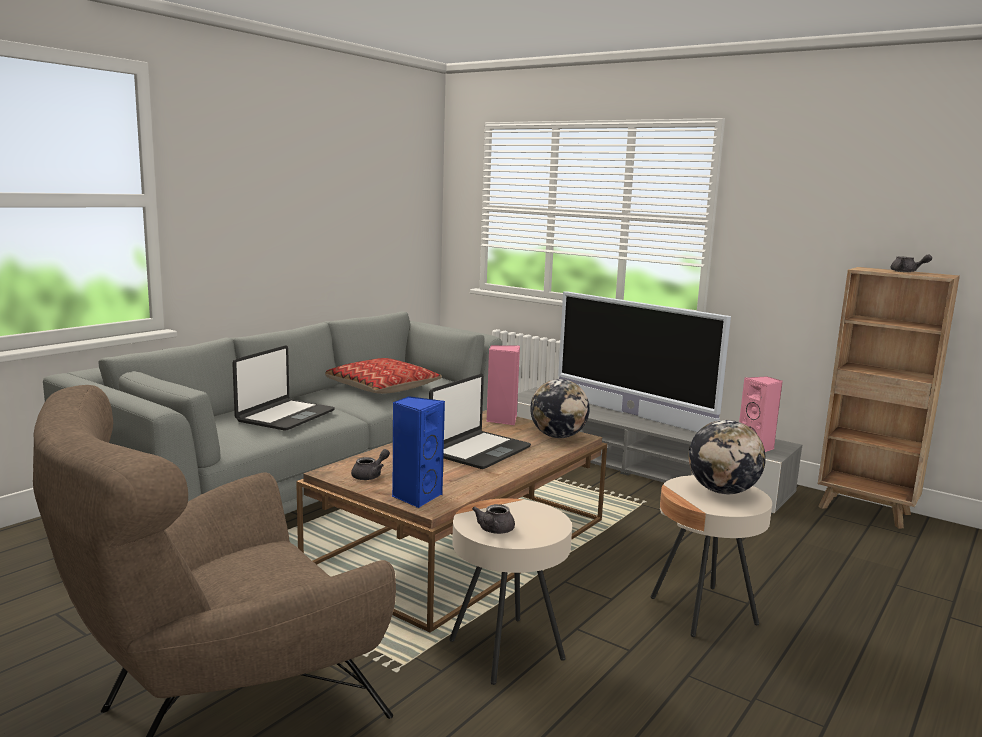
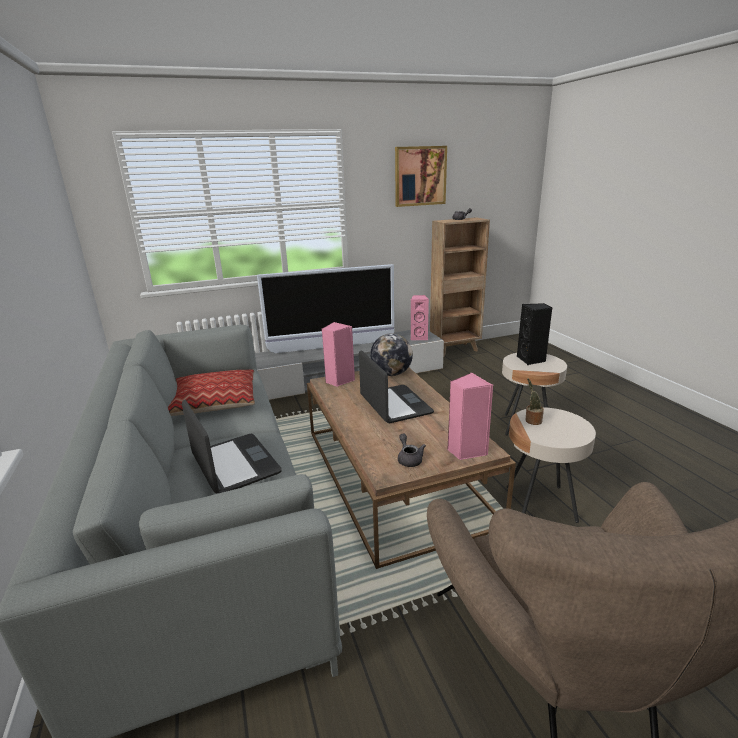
camera: 55 degrees left, 10 degrees up
(416, 497) = (465, 450): blue speaker -> pink speaker
(494, 531) = (565, 435): grey teapot -> none
(512, 509) = (532, 420): none -> potted plant
(722, 491) = (531, 360): globe -> black speaker
(848, 191) = (420, 176): none -> picture

